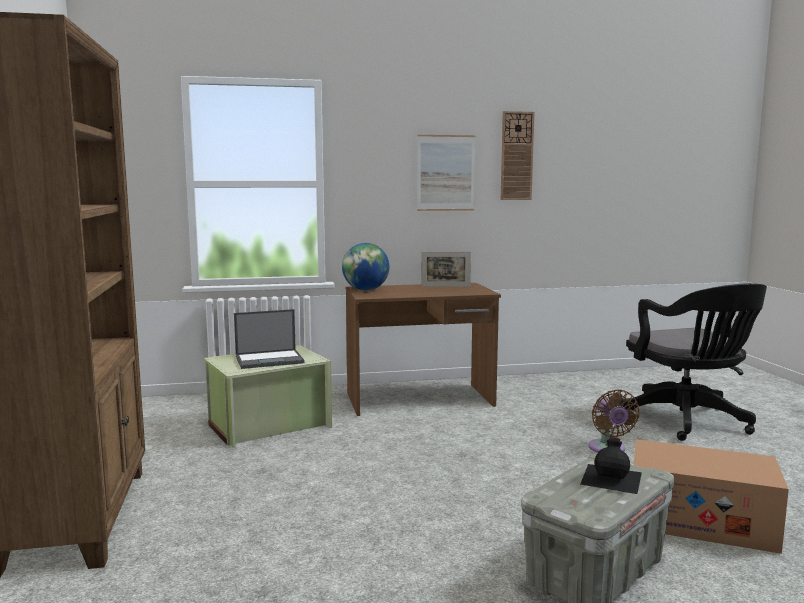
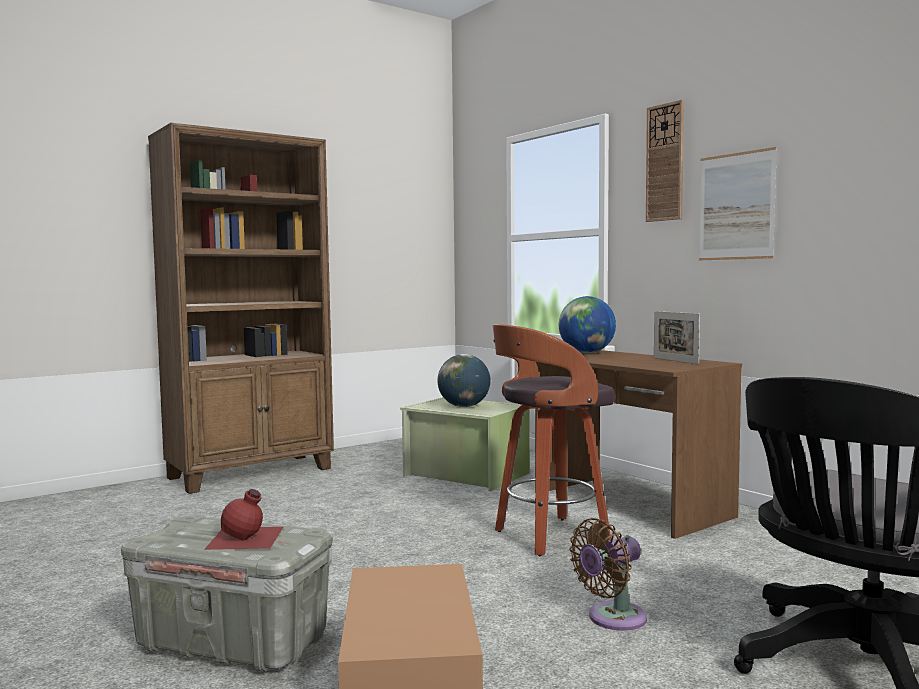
camera: 65 degrees right, 5 degrees down
(270, 359) = (464, 406): laptop -> globe
(461, 433) = (549, 537): none -> stool
(516, 156) = (842, 169): wall clock -> wall clock (665, 162)
(612, 478) = (246, 538): black bottle -> red bottle

